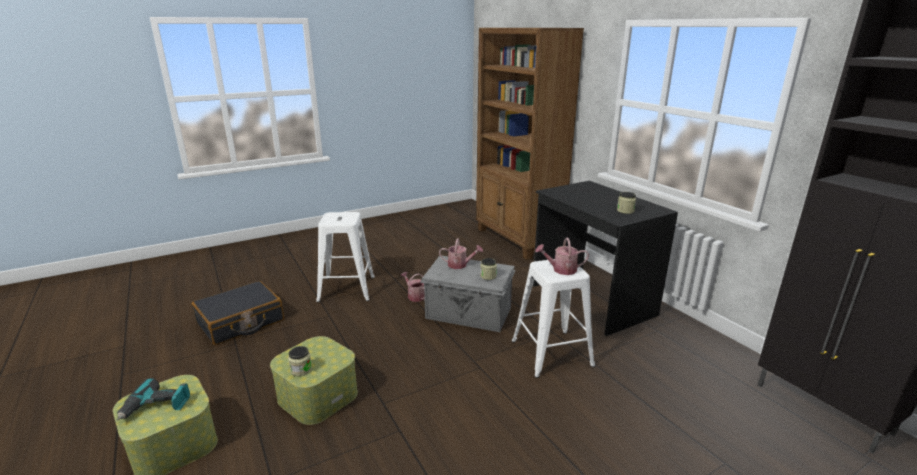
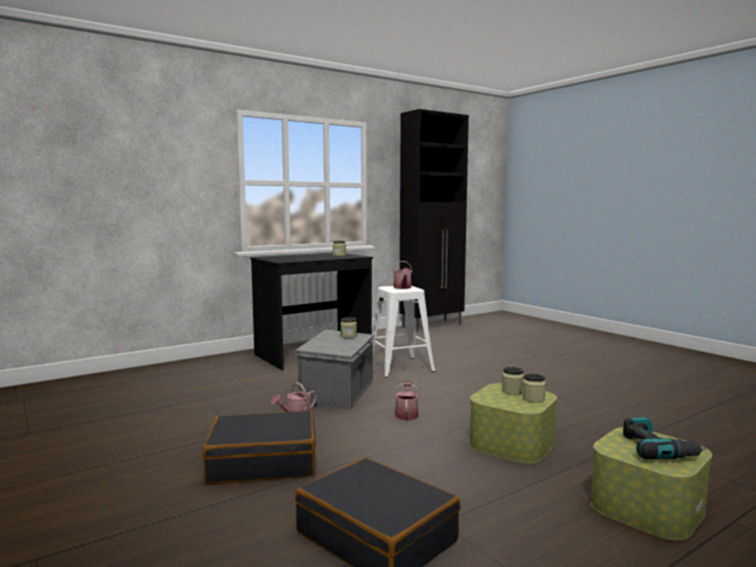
camera: 95 degrees left, 15 degrees down
(327, 362) = (512, 391): none -> jar
(346, 288) = (263, 462): white stool -> black suitcase
(460, 265) = (323, 343): watering can -> watering can (406, 414)
(517, 240) = (151, 374): brown bookcase -> none

